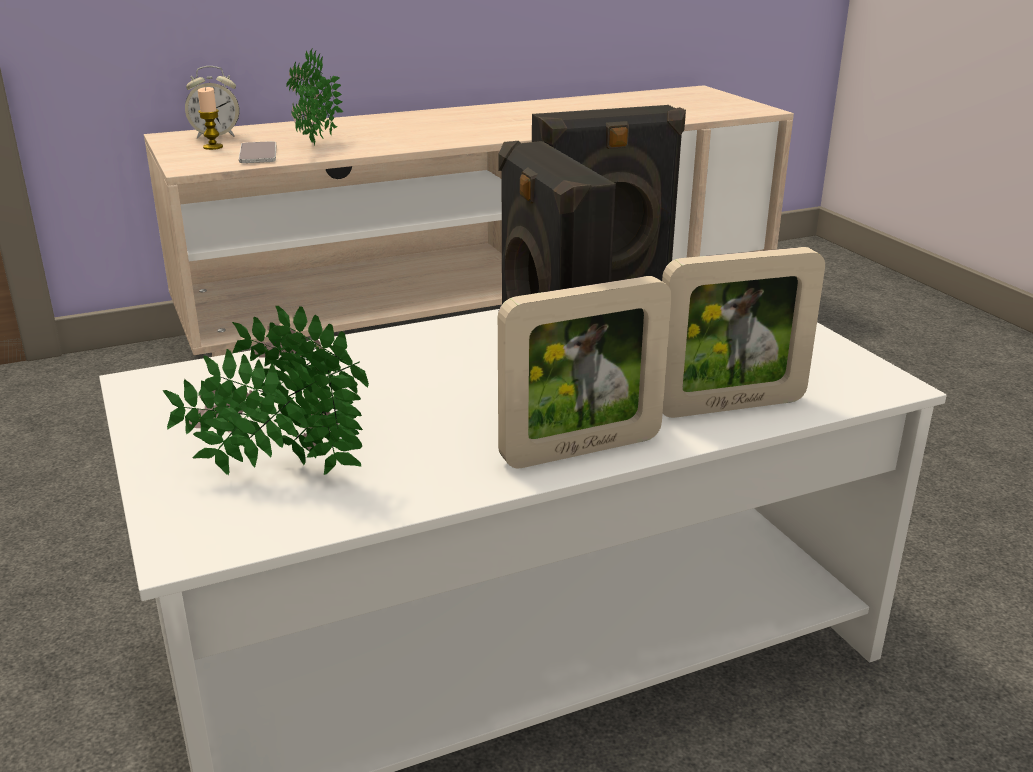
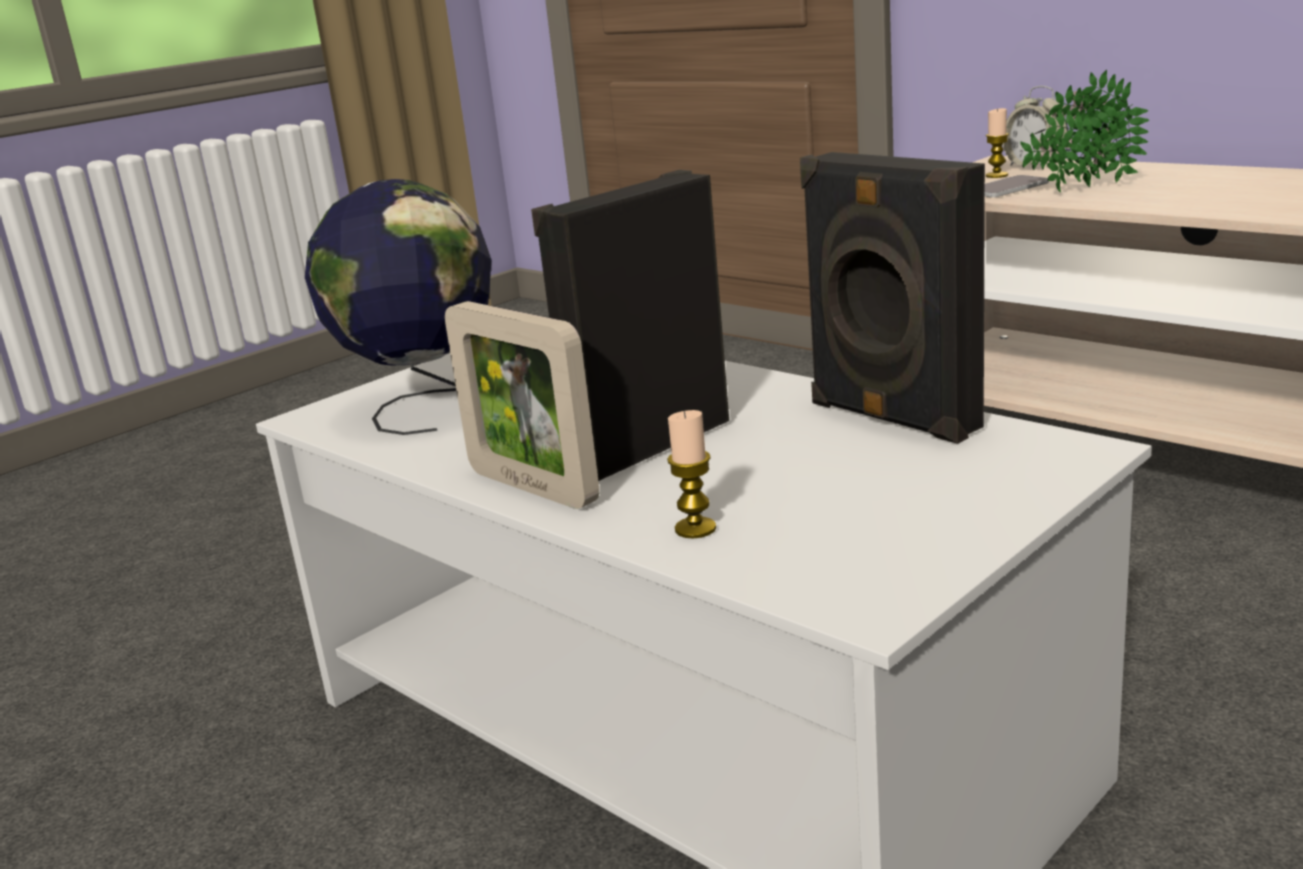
camera: 70 degrees right, 5 degrees down
(278, 470) = (423, 406): potted plant -> globe
(730, 406) = (695, 529): picture frame -> candle

